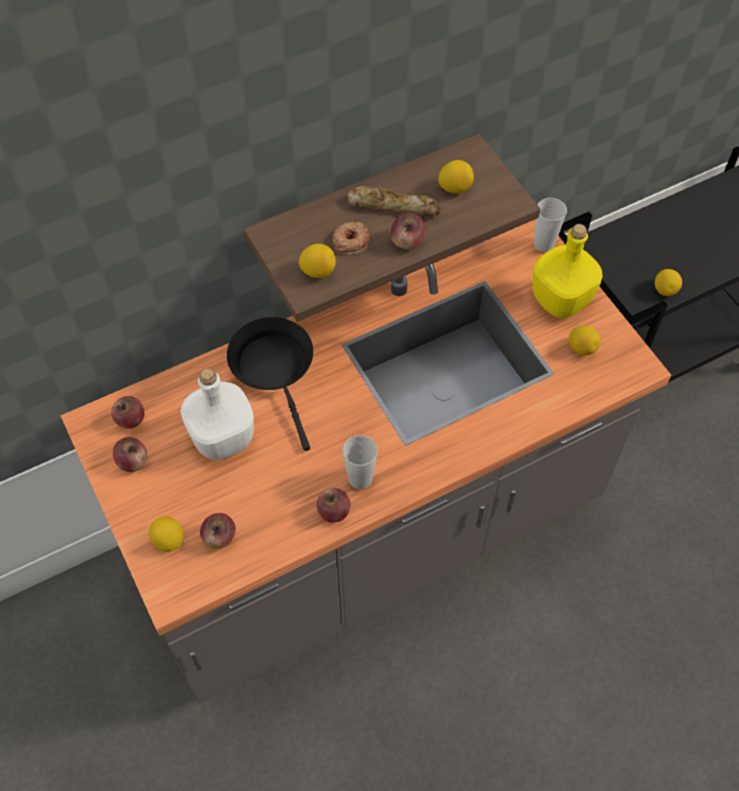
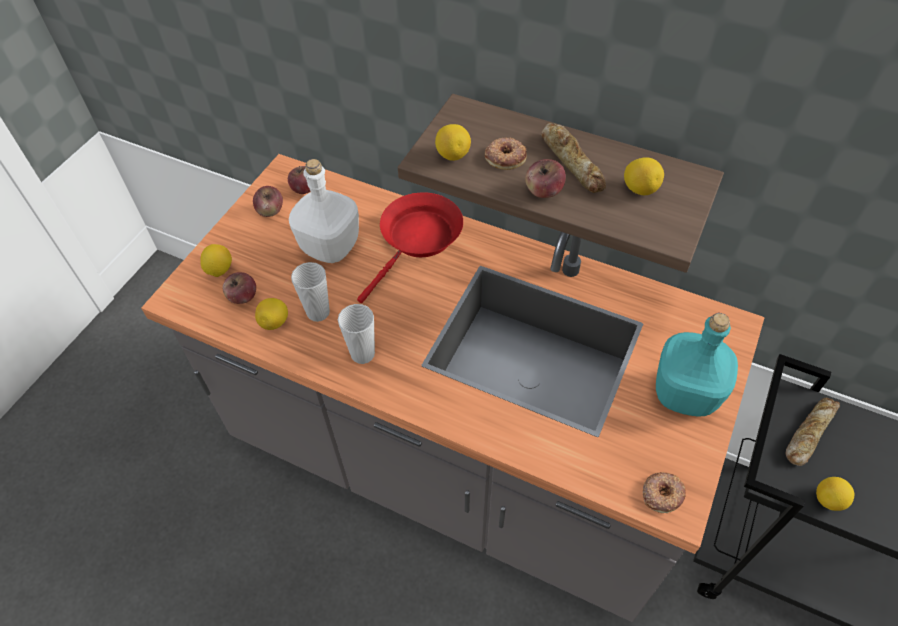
camera: 55 degrees right, 5 degrees down
(275, 369) = (418, 240): black frying pan -> red frying pan
(333, 511) = (318, 354): apple -> none
(544, 244) = (732, 344): cup -> cup (318, 312)
(559, 301) = (683, 394): yellow bottle -> turquoise bottle
(582, 348) = (649, 444): lemon -> lemon (275, 322)
(613, 261) = (809, 433): none -> bread
(622, 368) = (662, 494): none -> donut

